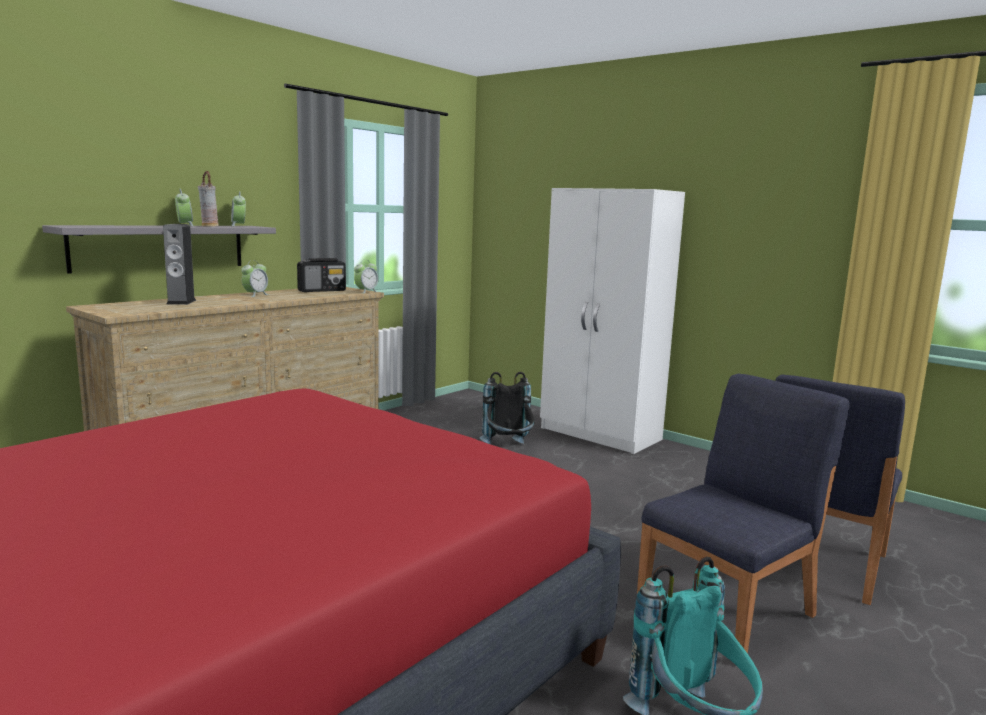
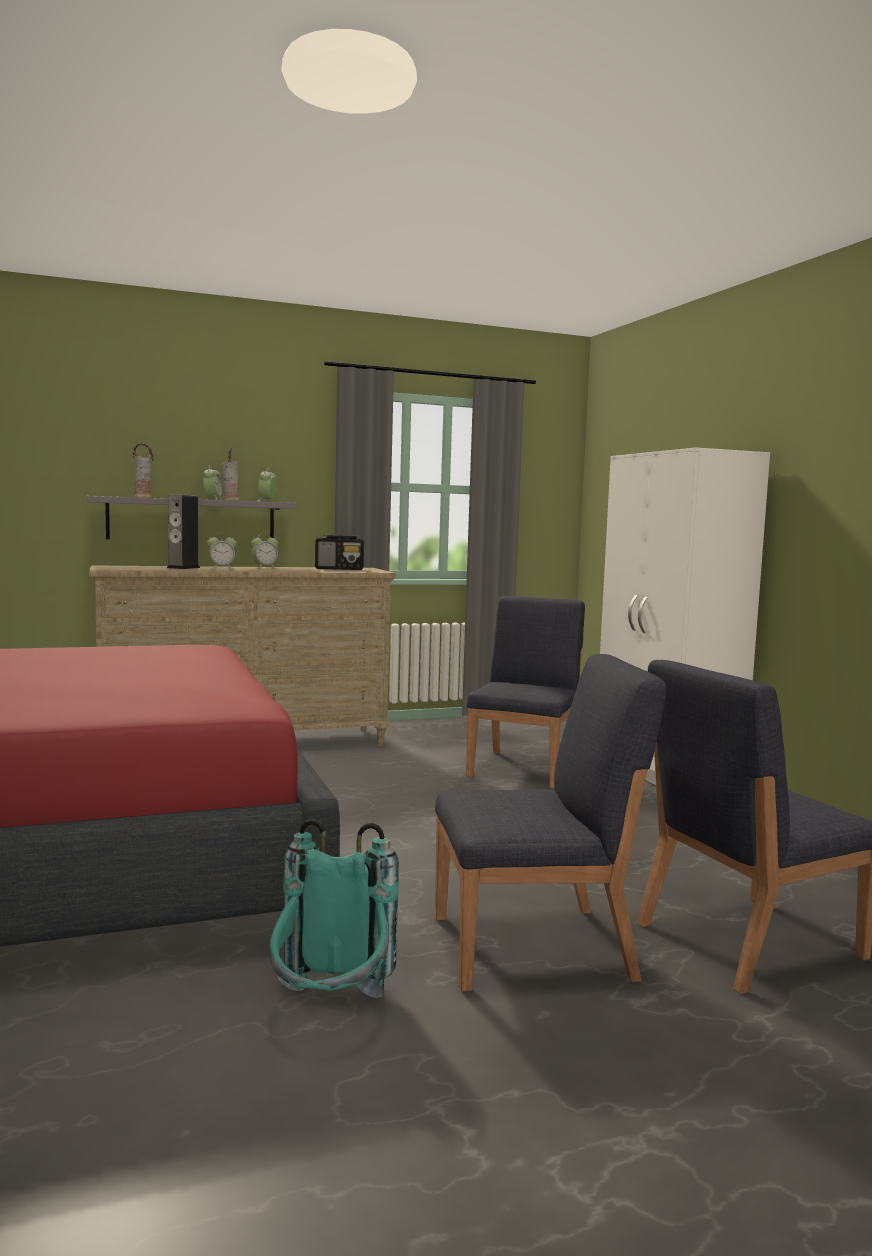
camera: 30 degrees right, 5 degrees down
(118, 226) = (143, 497): none -> vase
(366, 292) = (379, 571): alarm clock -> alarm clock (221, 568)
(508, 449) = (524, 768): black backpack -> blue chair

